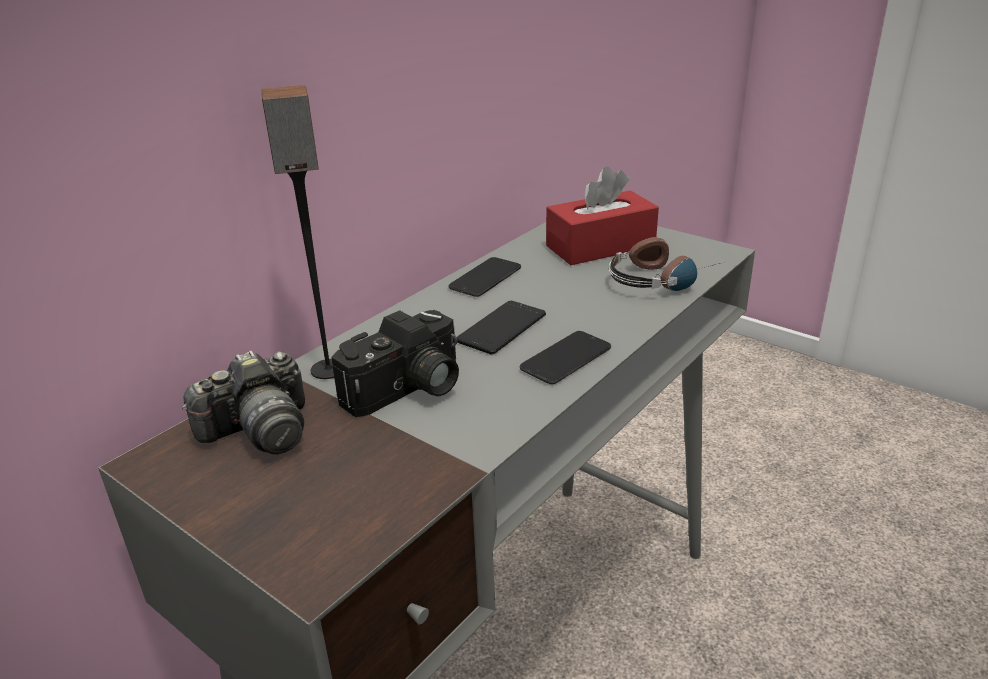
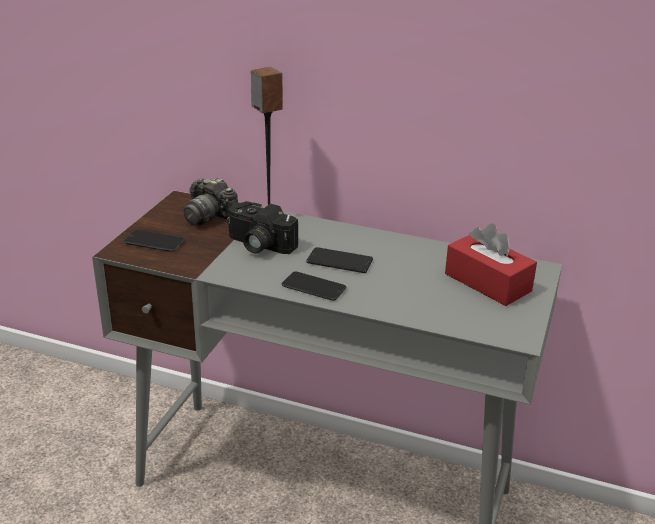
camera: 70 degrees right, 0 degrees up
(485, 278) = (403, 246): phone -> phone (154, 242)
(662, 278) = (449, 313): headphones -> none

